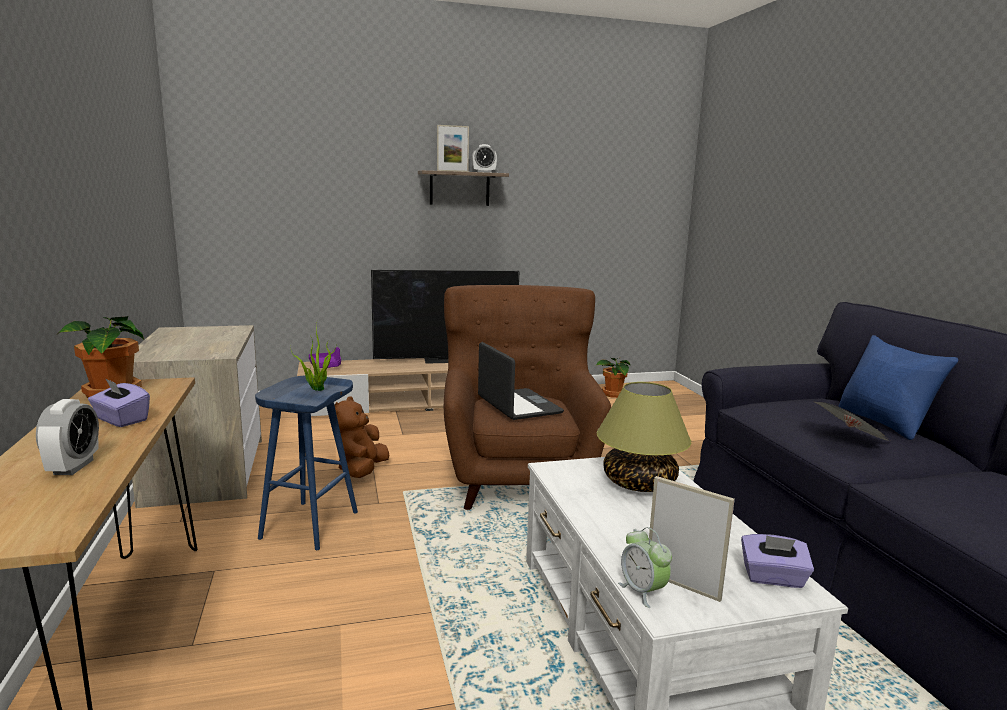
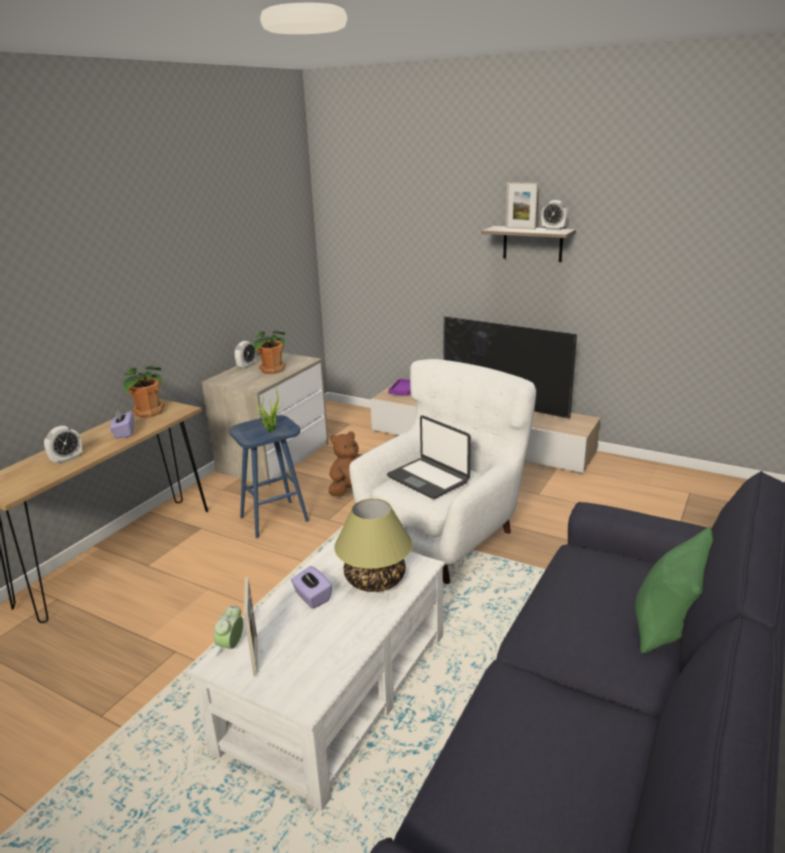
camera: 45 degrees right, 10 degrees up
(158, 341) = (247, 366): none -> alarm clock
(518, 406) = (428, 478): laptop -> laptop turned 120 degrees clockwise
(518, 477) = (444, 537): brown armchair -> white armchair
(613, 394) = (672, 483): potted plant -> potted plant (271, 370)
(773, 578) = (310, 684): purple tissue box -> purple tissue box (312, 597)
(851, 440) = (568, 624): newspaper -> none
(884, 423) = (669, 626): blue pillow -> green pillow

